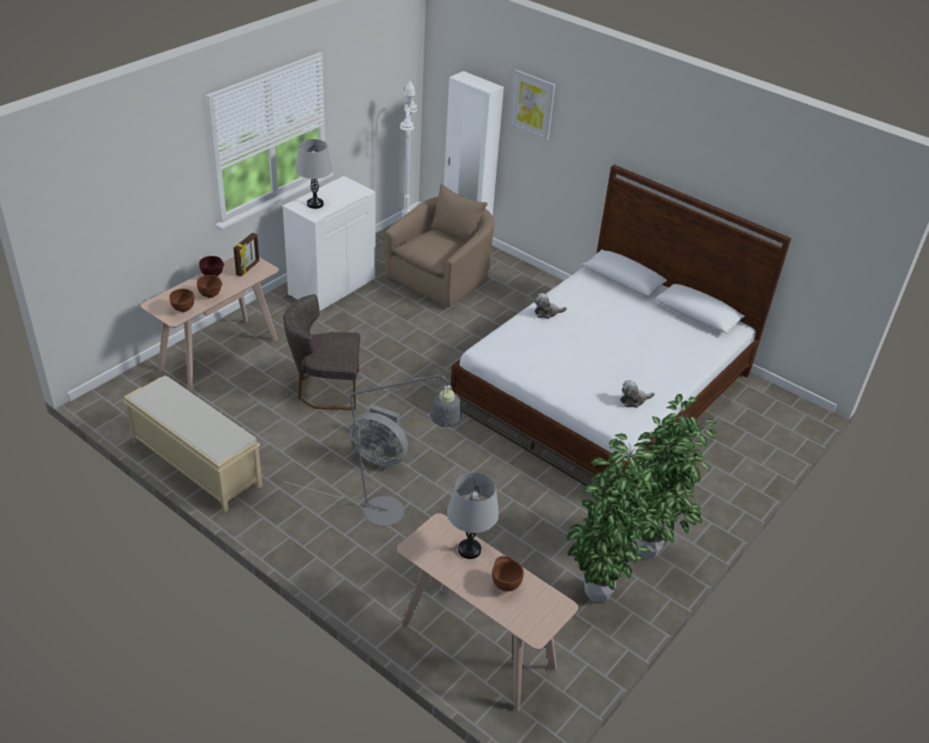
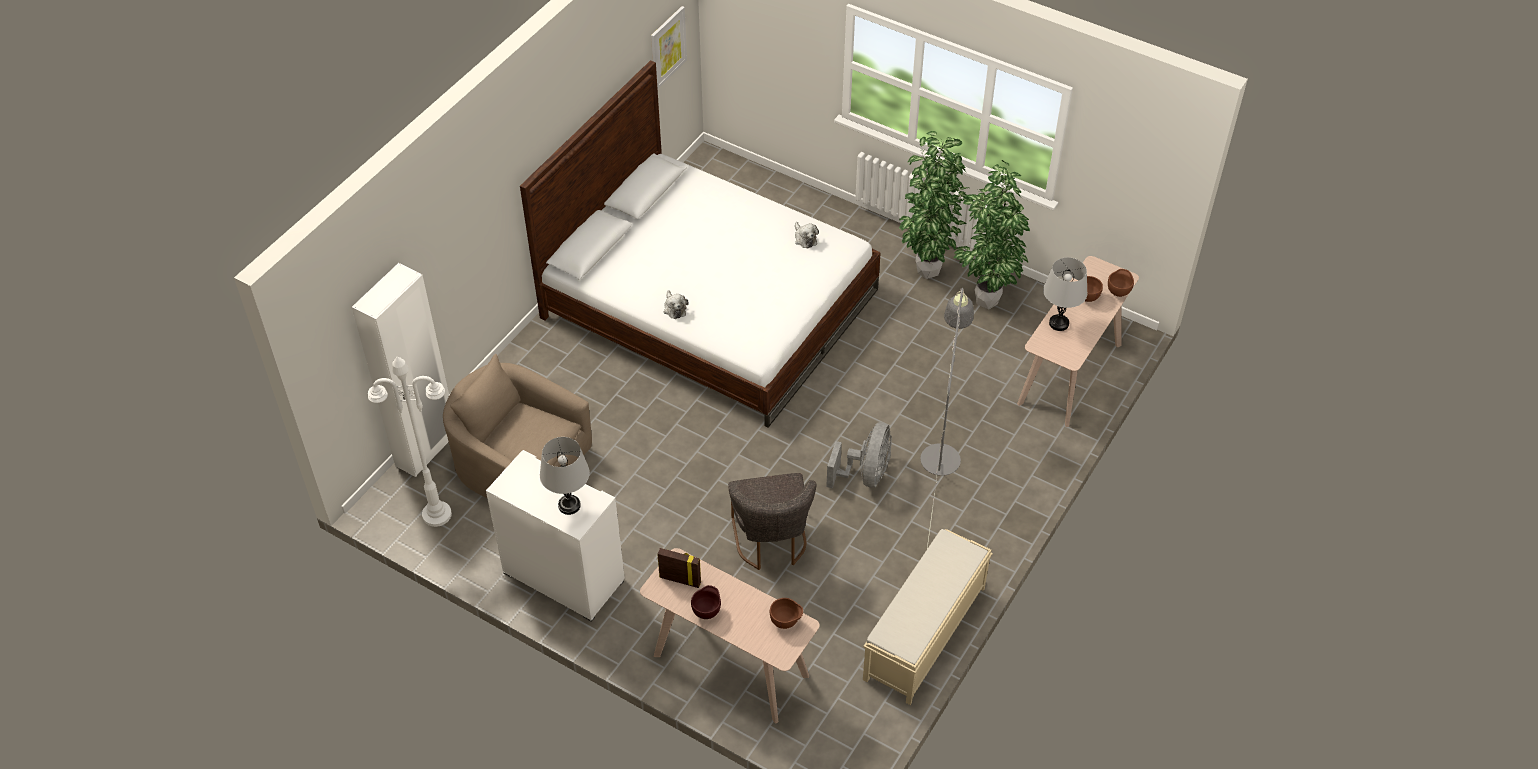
camera: 95 degrees left, 10 degrees up
(211, 296) = (749, 601): brown bowl -> brown bowl (1118, 292)
(532, 104) = (427, 240): picture -> picture (668, 47)

